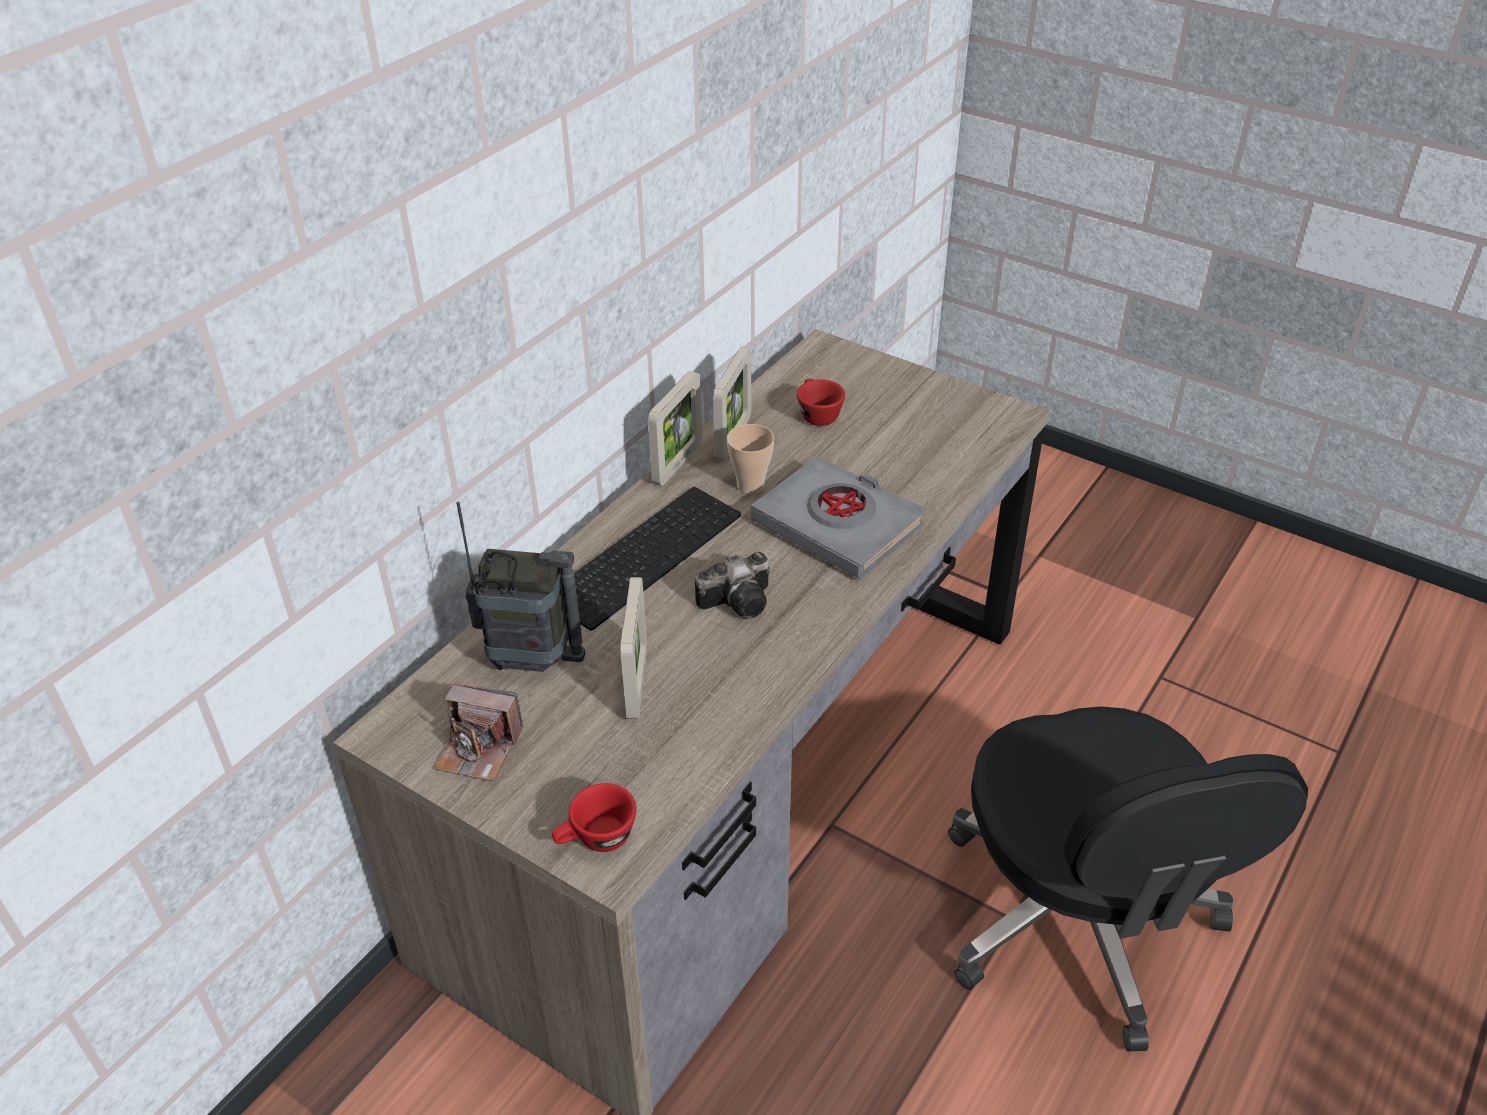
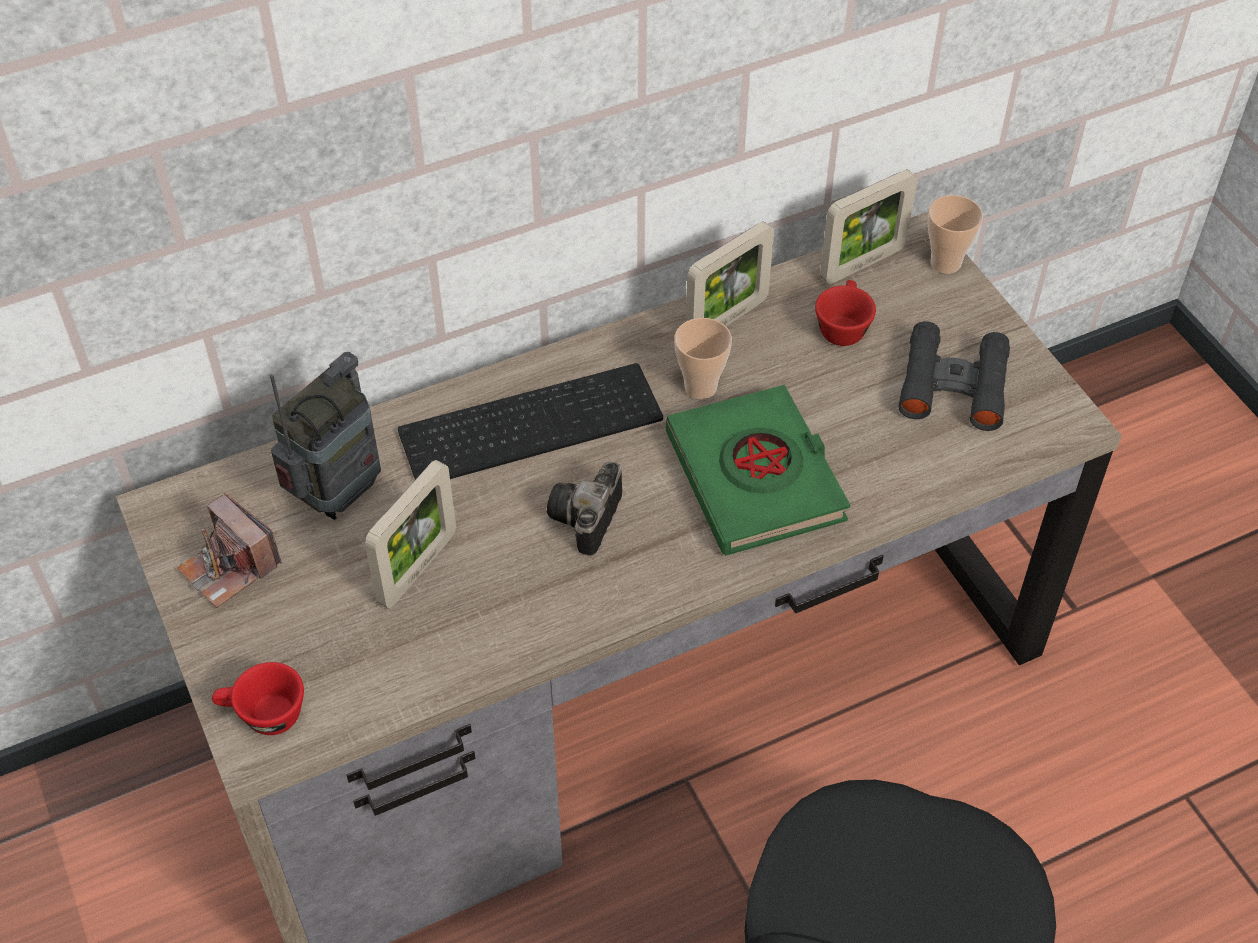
camera: 30 degrees right, 10 degrees up
(530, 661) = (339, 494): radio -> radio turned 90 degrees counterclockwise
(677, 463) = (645, 326): picture frame -> picture frame (862, 264)
(740, 600) = (586, 521): camera -> camera turned 105 degrees clockwise
(838, 525) = (756, 477): grey book -> green book
(853, 354) = (945, 263): none -> cup
(920, 421) = (953, 385): none -> black binoculars

